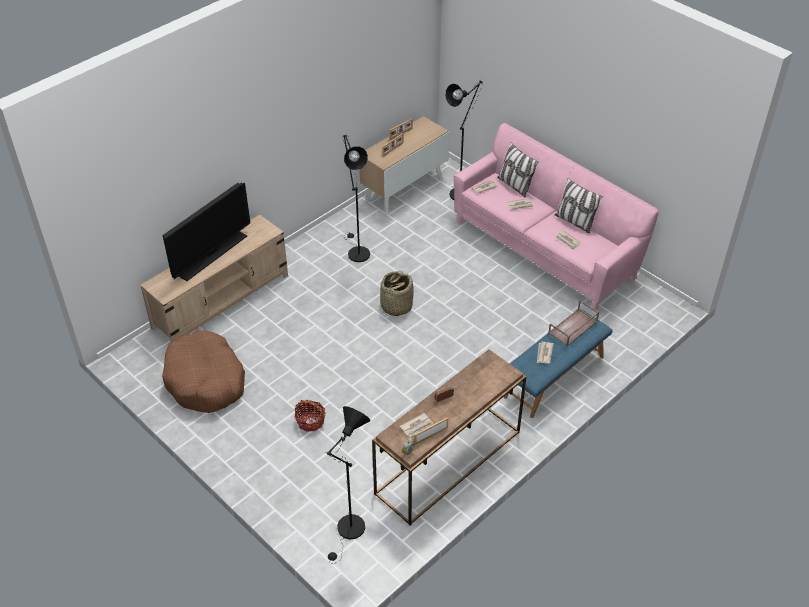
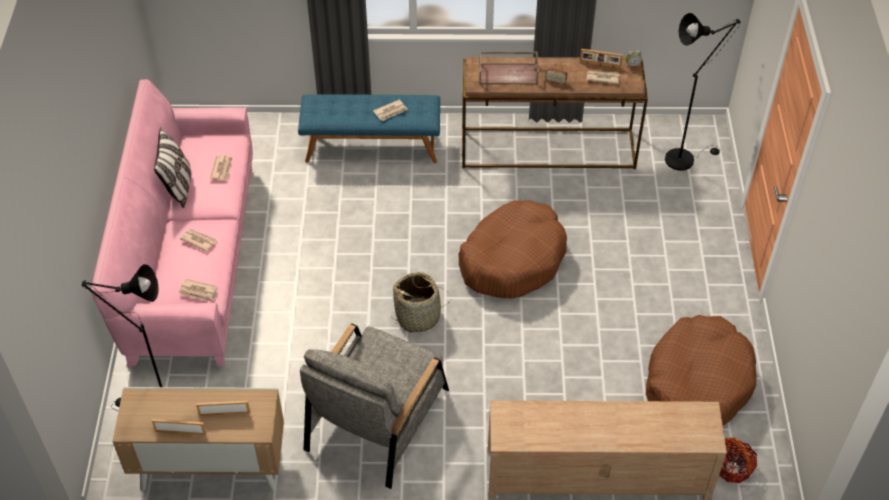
camera: 135 degrees left, 5 degrees up
(212, 255) = (605, 430): television -> none
(310, 421) = (629, 264): basket -> basket (733, 467)
(356, 251) = (377, 419): black floor lamp -> grey armchair
(383, 372) = (512, 259): none -> brown dog bed
(514, 185) = (162, 272): pillow -> none
(573, 327) = (335, 113): brown tray -> brown tray (508, 73)

